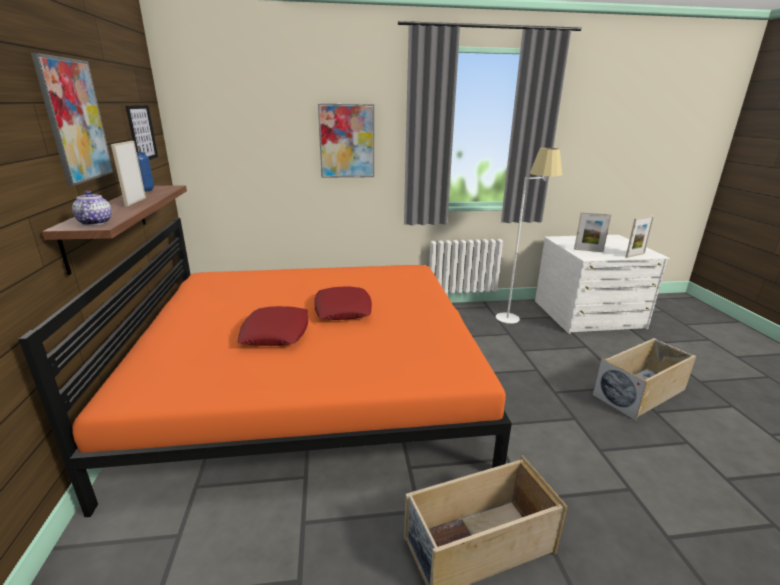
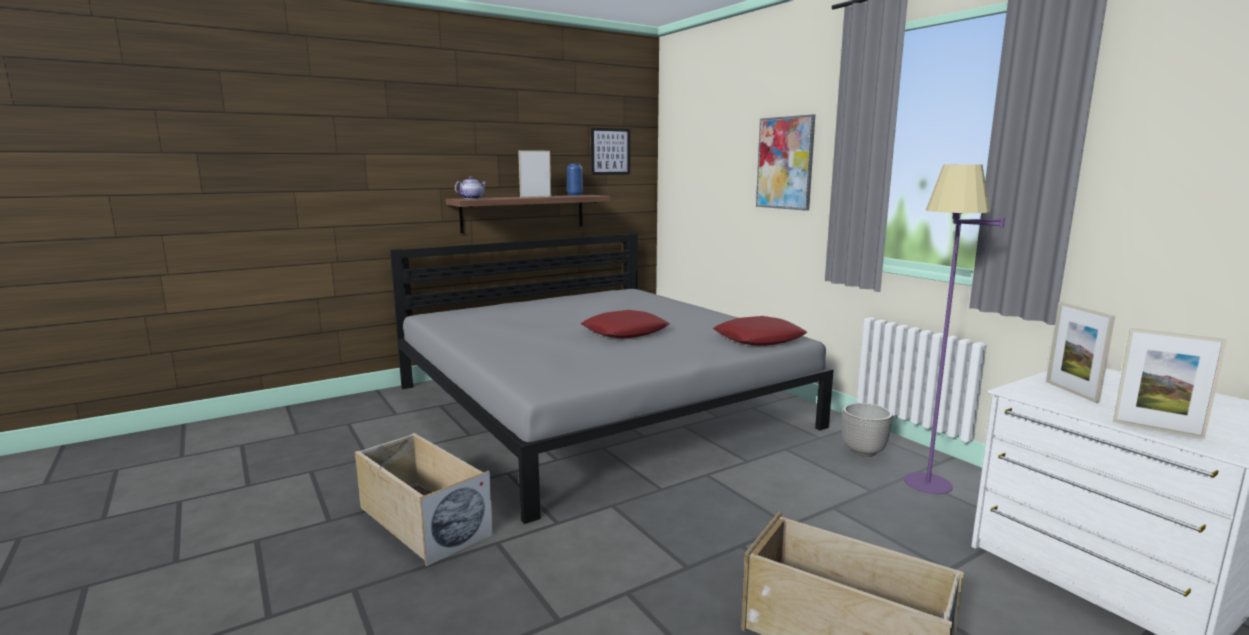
camera: 65 degrees right, 10 degrees down
(75, 121) = (513, 134): picture -> none
(275, 332) = (551, 324): red pillow -> red pillow (759, 339)
(311, 382) = (598, 405): orange bed -> grey bed
(464, 318) = (863, 451): none -> planter
(516, 322) = (927, 492): white floor lamp -> purple floor lamp

